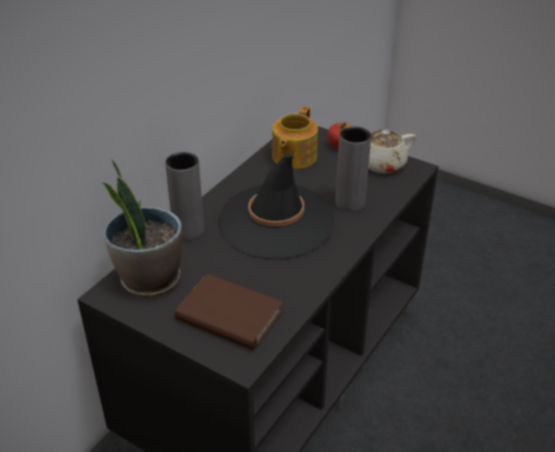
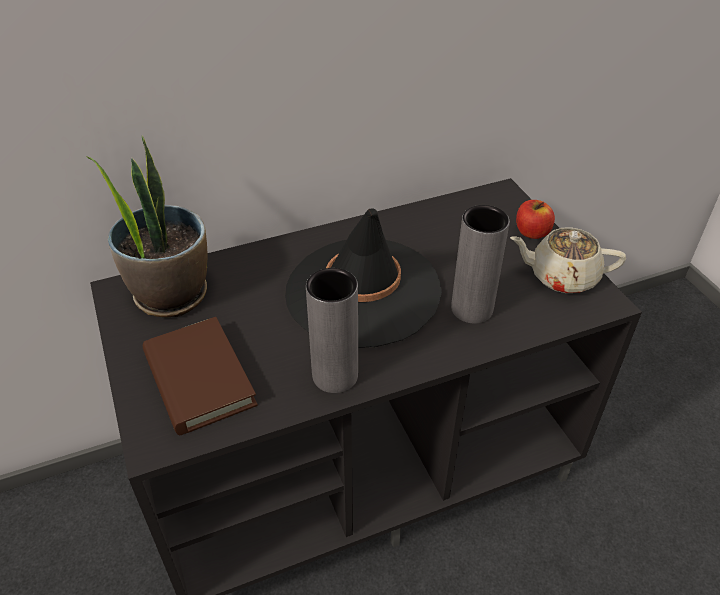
camera: 35 degrees right, 5 degrees up
(188, 231) = (262, 259): grey vase -> grey vase (335, 375)
(293, 157) = (460, 222): teapot -> none

